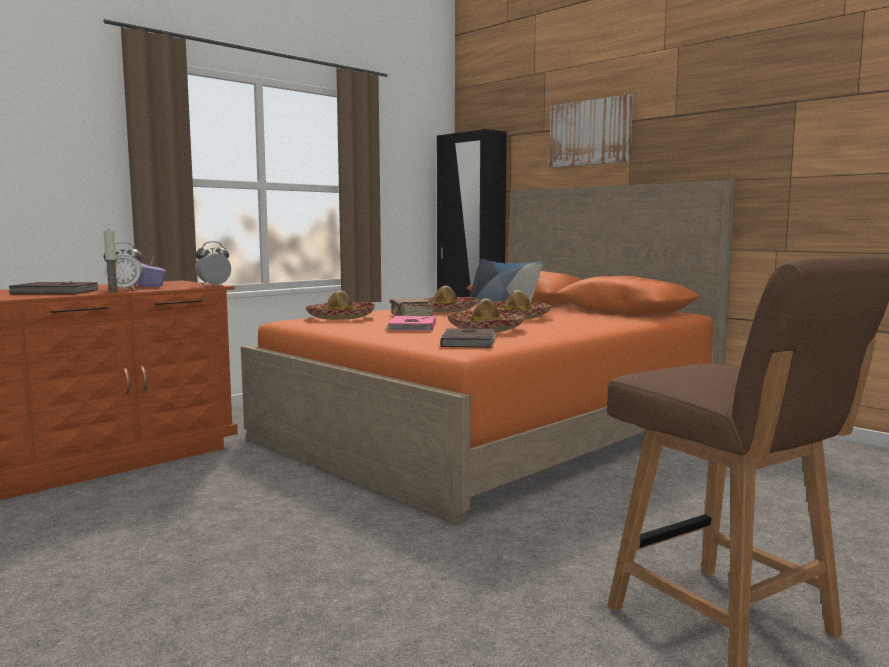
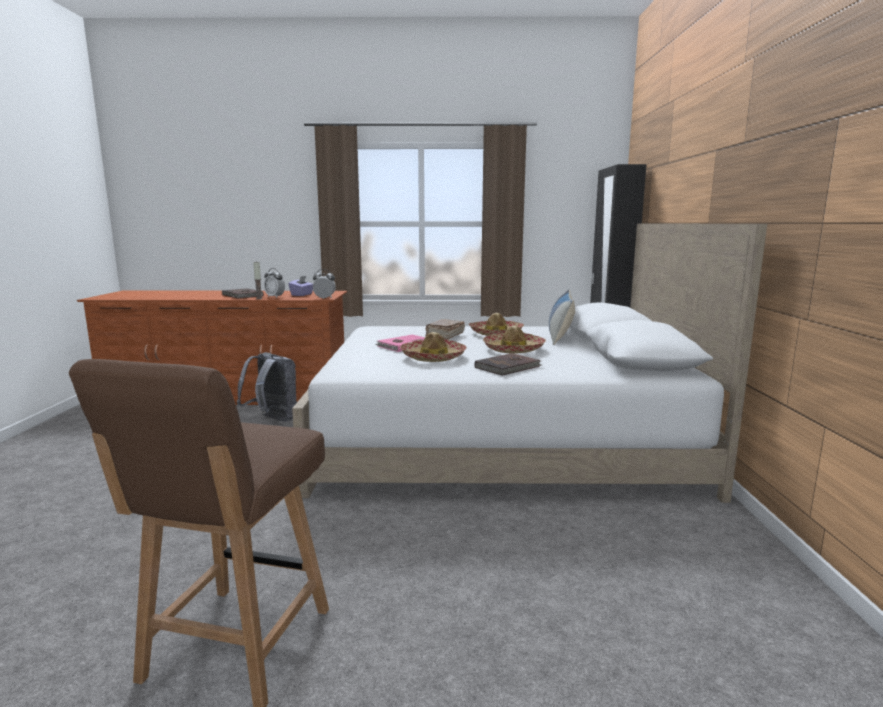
camera: 45 degrees right, 5 degrees up
(194, 480) = (273, 420): none -> grey backpack
(340, 317) = (406, 329): hat -> none
(469, 342) = (372, 366): brown book -> brown book (508, 367)
(495, 428) = (499, 441): orange bed -> white bed
(590, 133) = (690, 164): picture -> none

